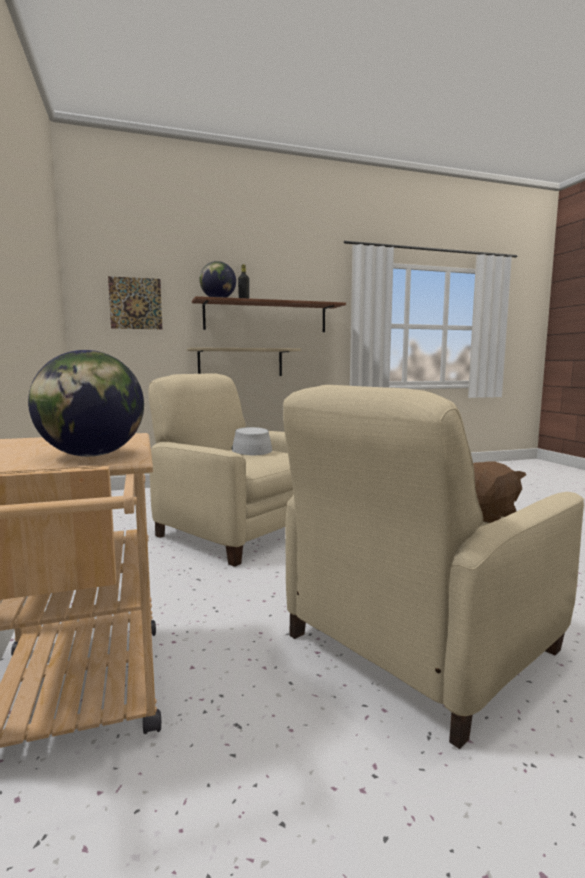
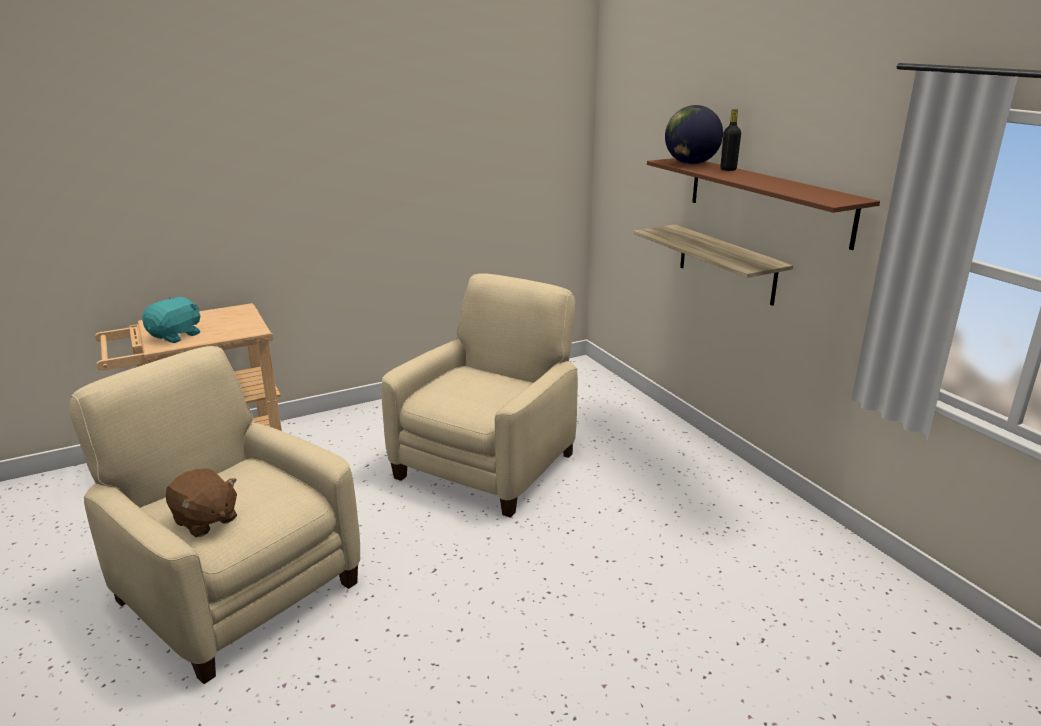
camera: 80 degrees right, 15 degrees up
(91, 455) = (176, 336): globe -> turquoise plush toy
(135, 303) = (639, 153): picture -> none
(250, 449) = (494, 387): grey hat -> none

